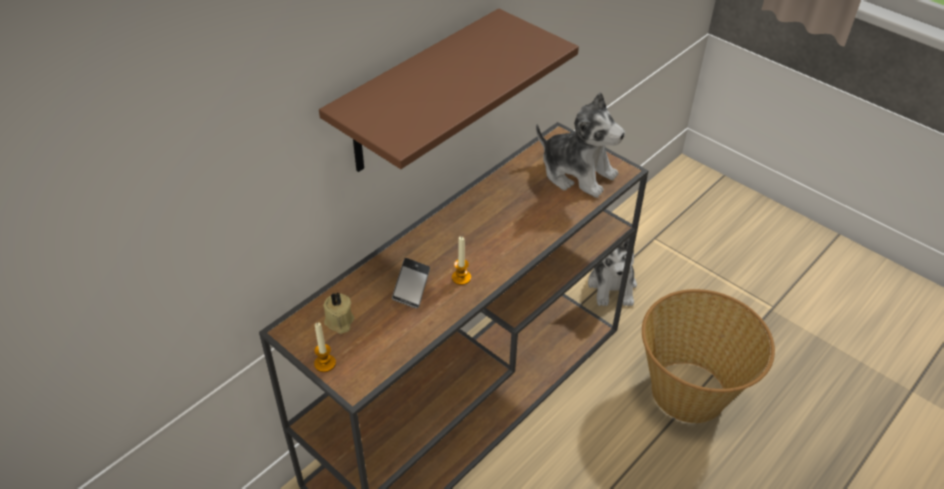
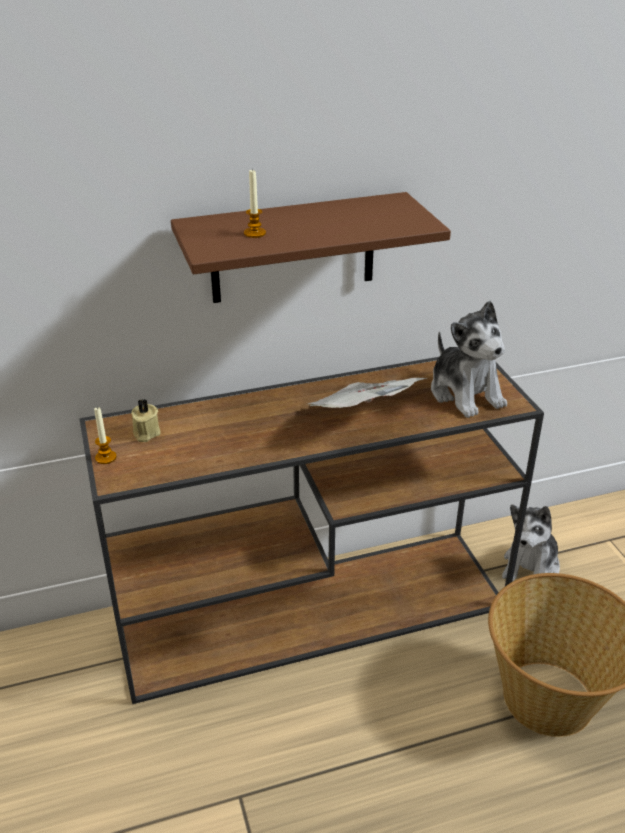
camera: 30 degrees right, 10 degrees down
(411, 286) = (228, 429): phone -> none
(461, 278) = (278, 437): candle -> candle (255, 233)
(516, 229) = (363, 417): none -> newspaper

